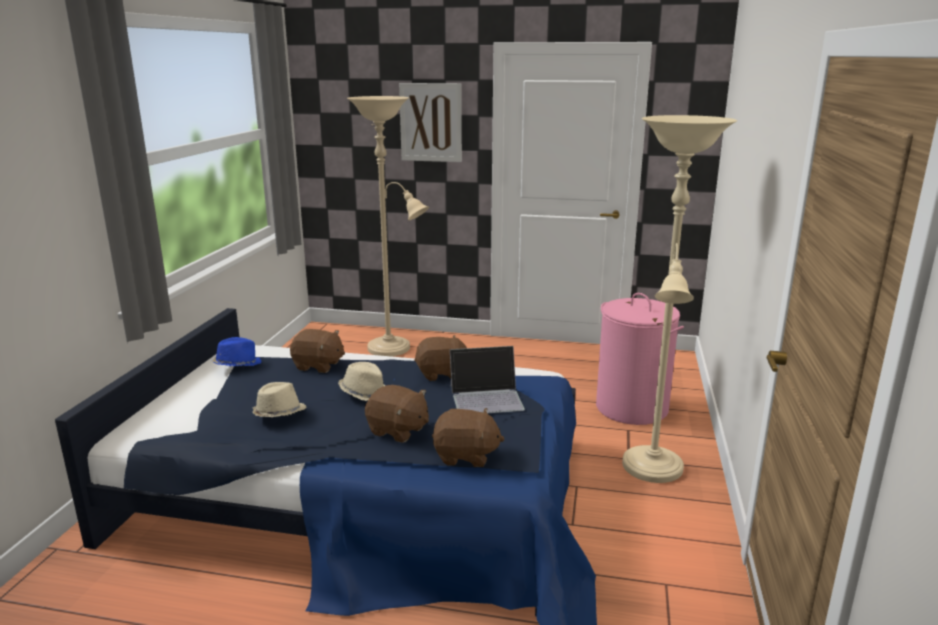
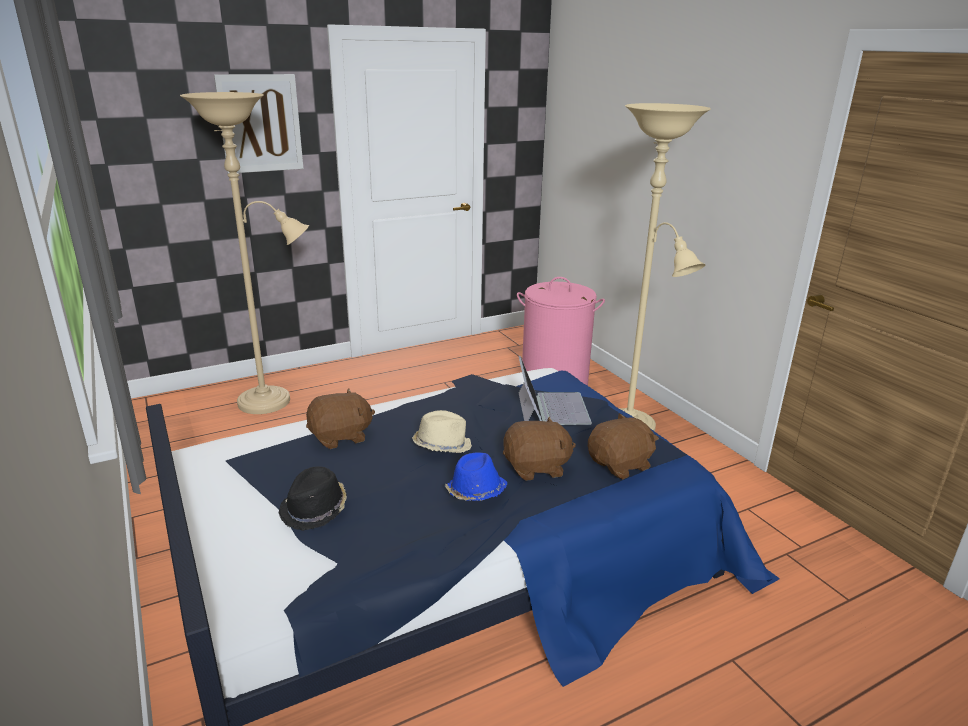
camera: 40 degrees left, 5 degrees up
(233, 399) = (315, 509): none -> black hat
(237, 365) = (242, 471): blue hat -> blue hat (475, 492)
(278, 414) = (399, 502): beige hat -> none
(442, 374) = (477, 401): brown plush toy -> none
(486, 397) = (551, 408): laptop -> laptop turned 45 degrees counterclockwise

